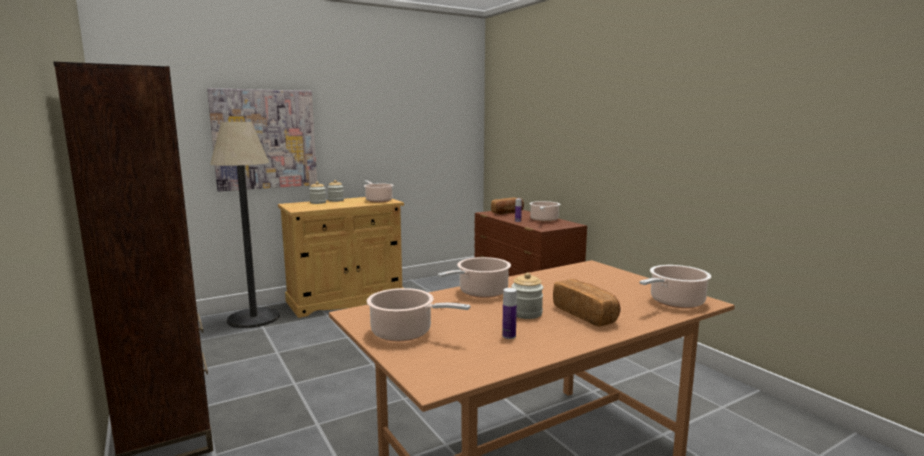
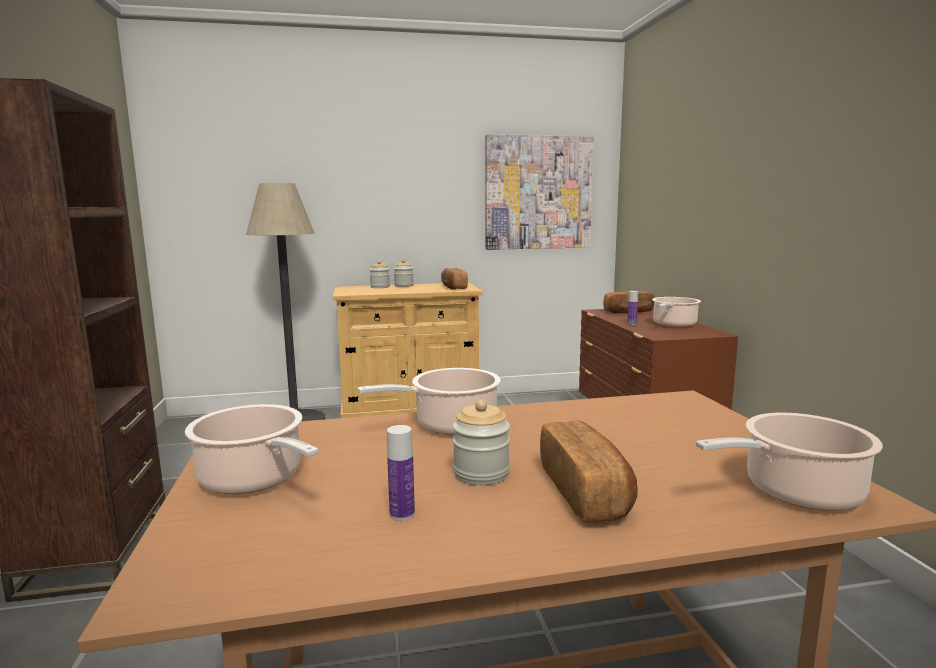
camera: 20 degrees right, 0 degrees up
(265, 139) = (321, 207): picture -> picture (538, 193)
(378, 200) = (453, 287): cooking pot -> bread

